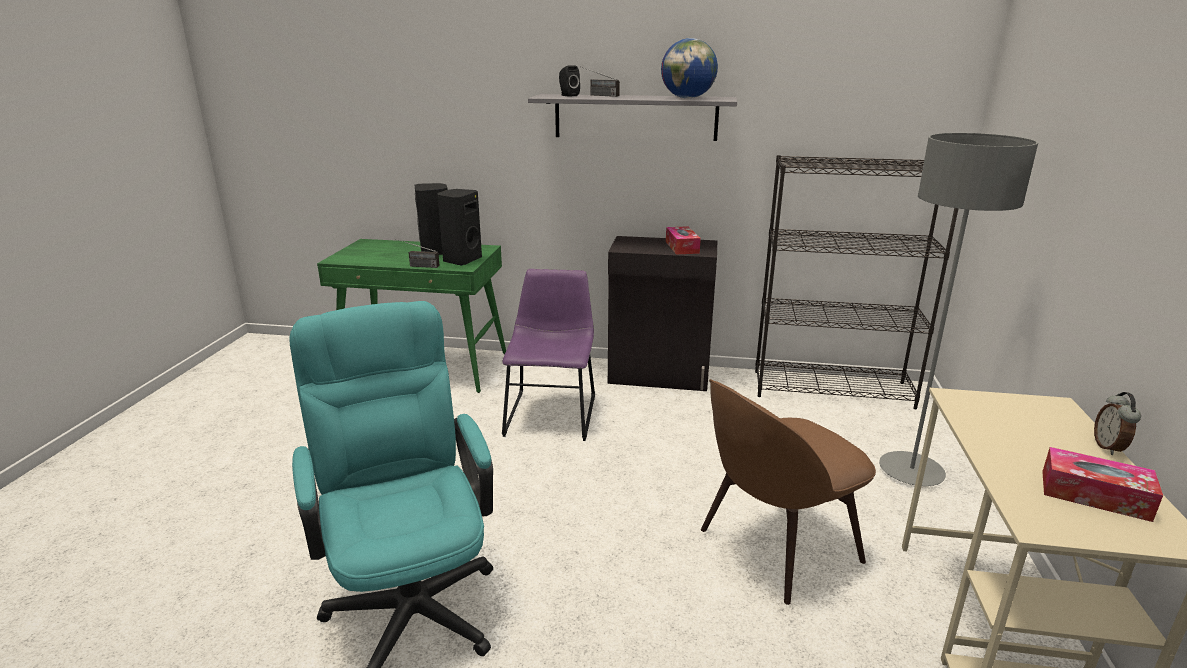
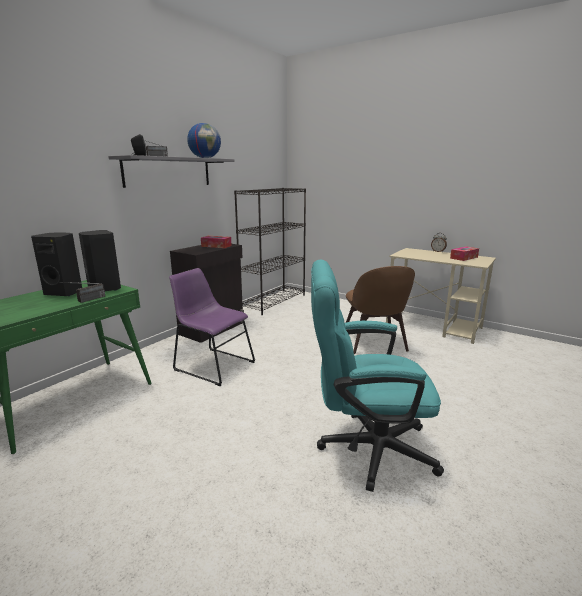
camera: 65 degrees left, 5 degrees down
(911, 471) = (343, 309): grey floor lamp -> none

